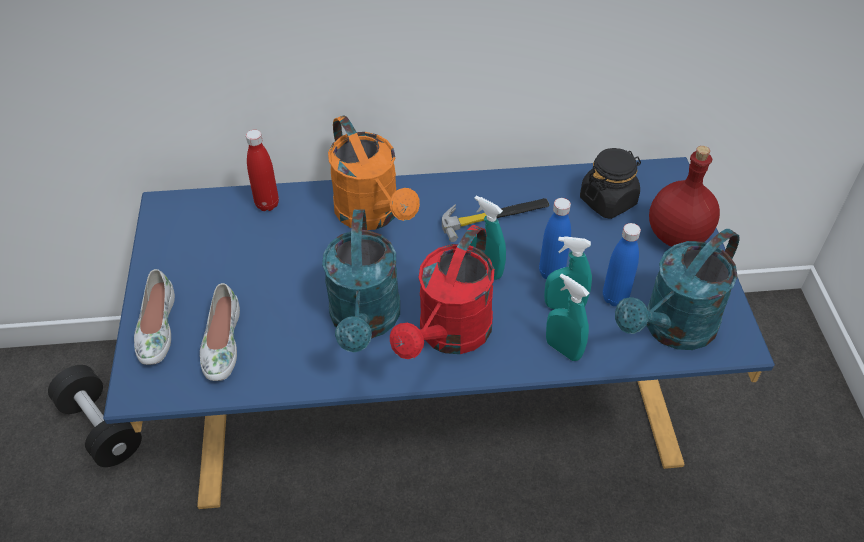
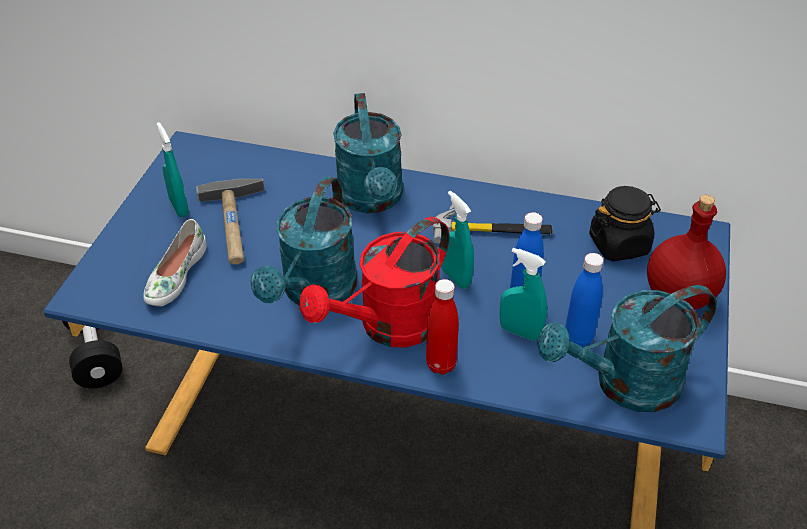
camera: 20 degrees right, 5 degrees down
(156, 327) = (126, 247): white shoe -> none
(255, 275) = (235, 225): none -> hammer
(267, 204) = (278, 167): red bottle -> red bottle (441, 365)
(373, 215) = (372, 200): orange watering can -> turquoise watering can
(563, 349) = (497, 372): turquoise spray bottle -> turquoise spray bottle (179, 207)

